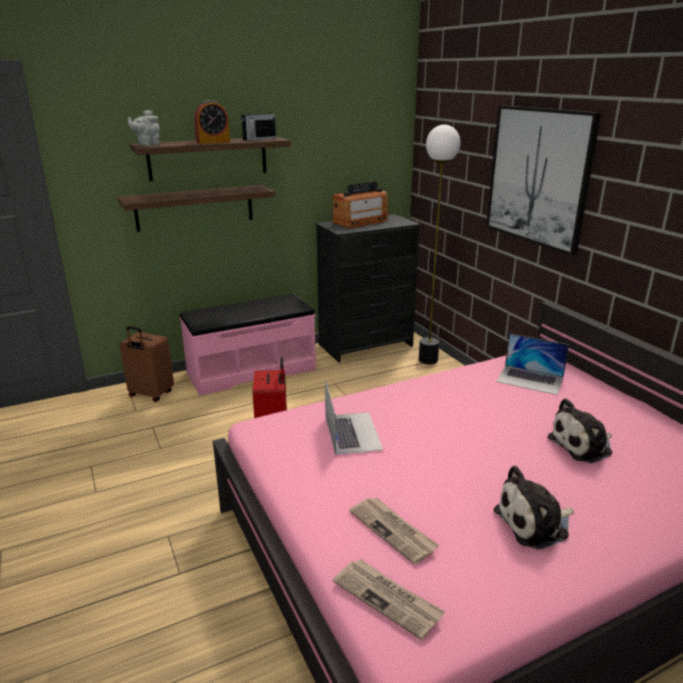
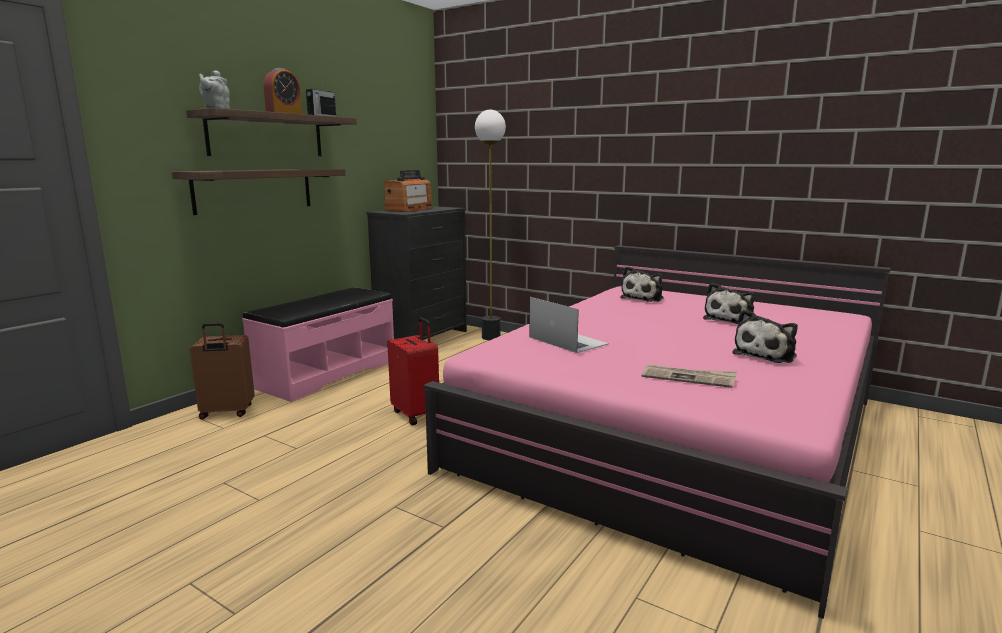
camera: 30 degrees left, 10 degrees down
(388, 599) = (746, 406): newspaper -> none
(530, 379) = (643, 298): laptop -> plush toy
(538, 177) = (588, 144): picture -> none

